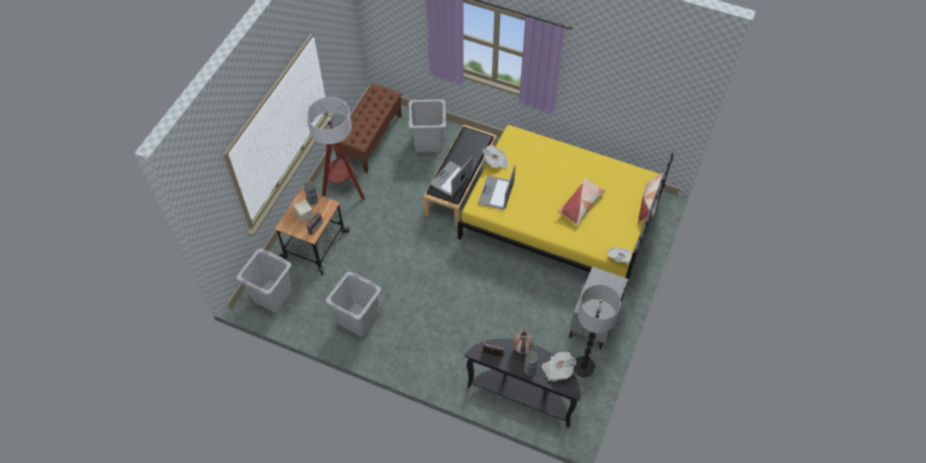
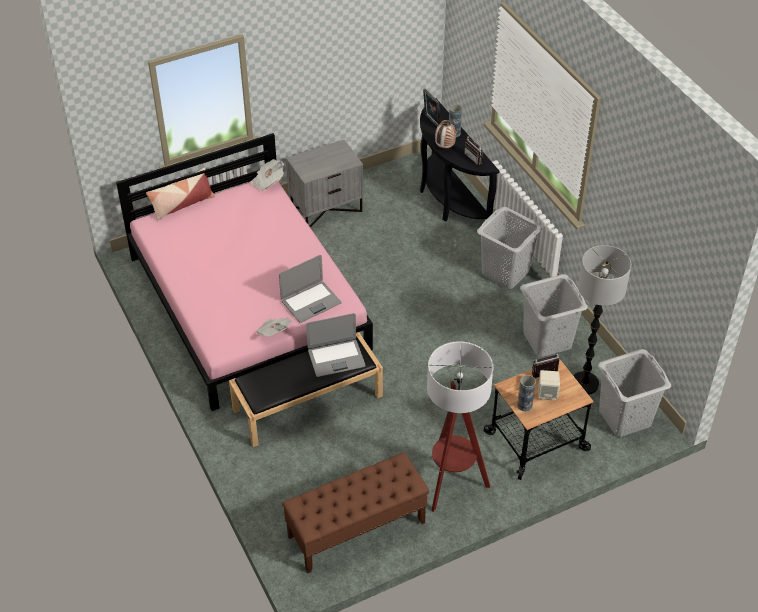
camera: 140 degrees left, 10 degrees down
(428, 142) = (291, 476): grey laundry basket -> grey laundry basket (505, 272)
(557, 369) = (431, 121): newspaper -> picture frame
(560, 218) = (248, 302): yellow bed -> pink bed
(581, 204) = (242, 241): pillow -> none
(583, 367) = (375, 187): floor lamp -> floor lamp (584, 384)

